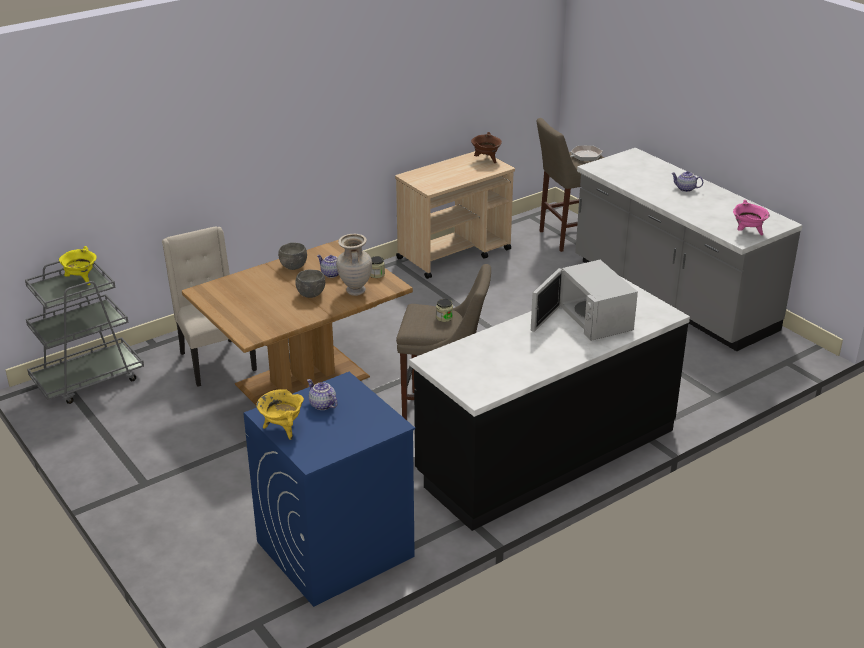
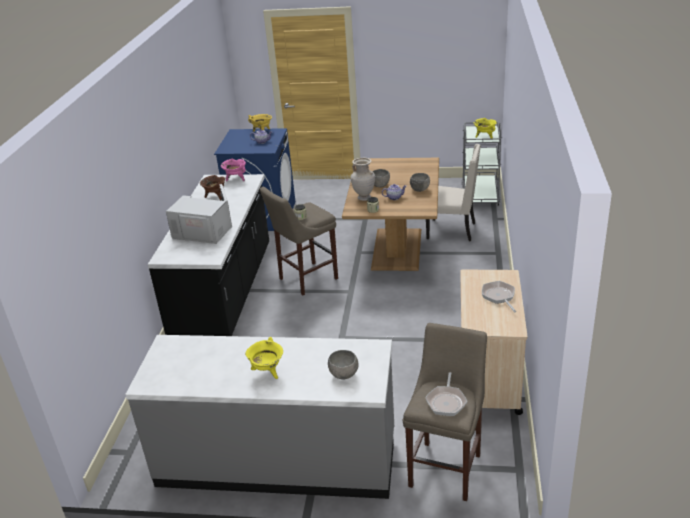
camera: 135 degrees right, 0 degrees up
(445, 170) = (499, 296): none -> frying pan
(486, 160) = (497, 328): brown cooking pot -> brown cooking pot (215, 196)
(638, 166) = (344, 375): none -> grey bowl
(685, 189) = (267, 372): teapot -> yellow cooking pot
(748, 232) = (166, 353): pink cooking pot -> pink cooking pot (236, 179)

